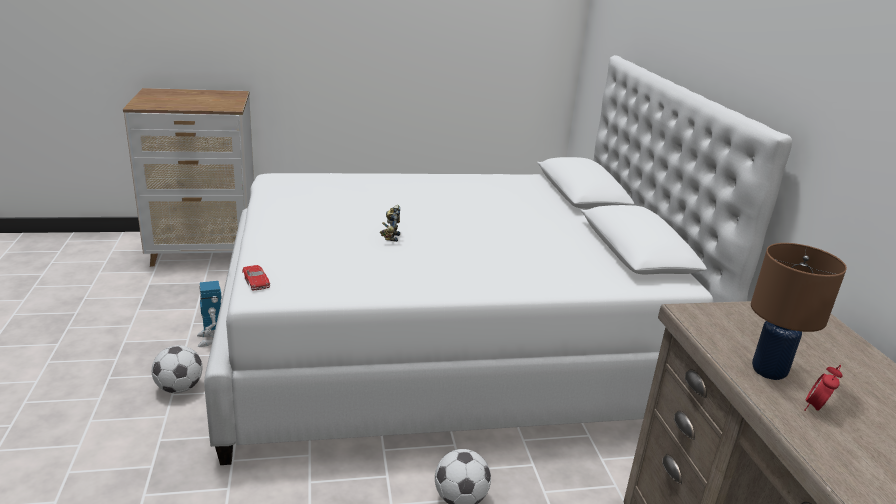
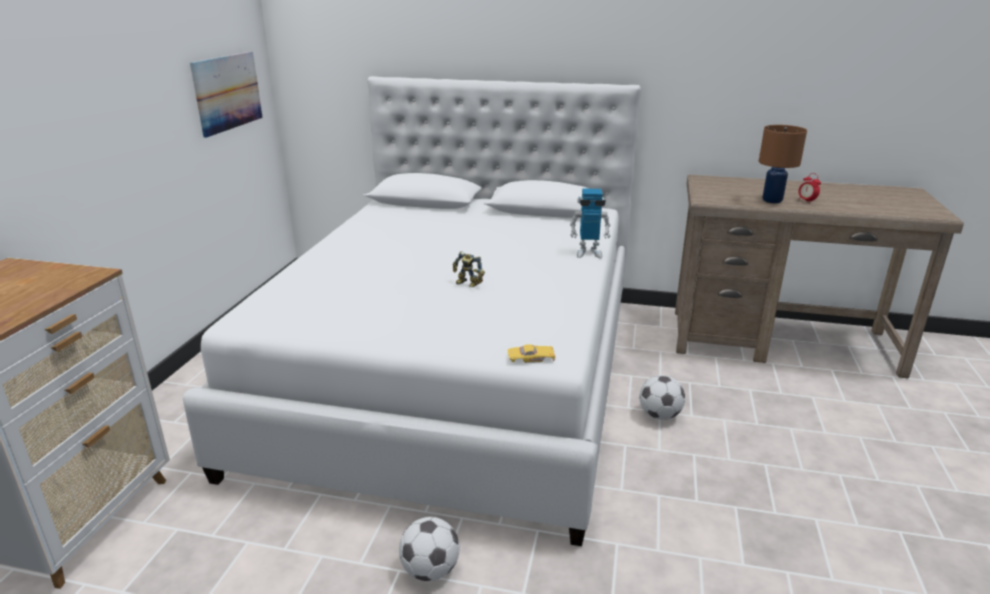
camera: 65 degrees left, 0 degrees up
(211, 339) = (337, 533): toy robot -> toy robot (588, 253)
(256, 280) = (531, 357): red toy car -> yellow toy car
(508, 41) = (228, 92): none -> picture

